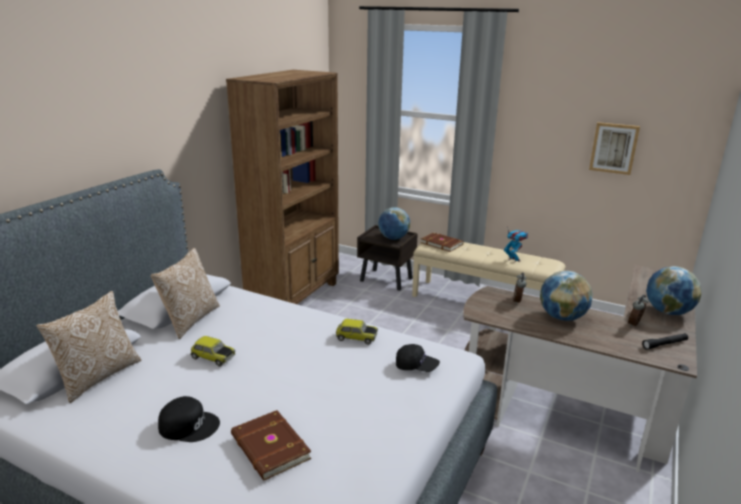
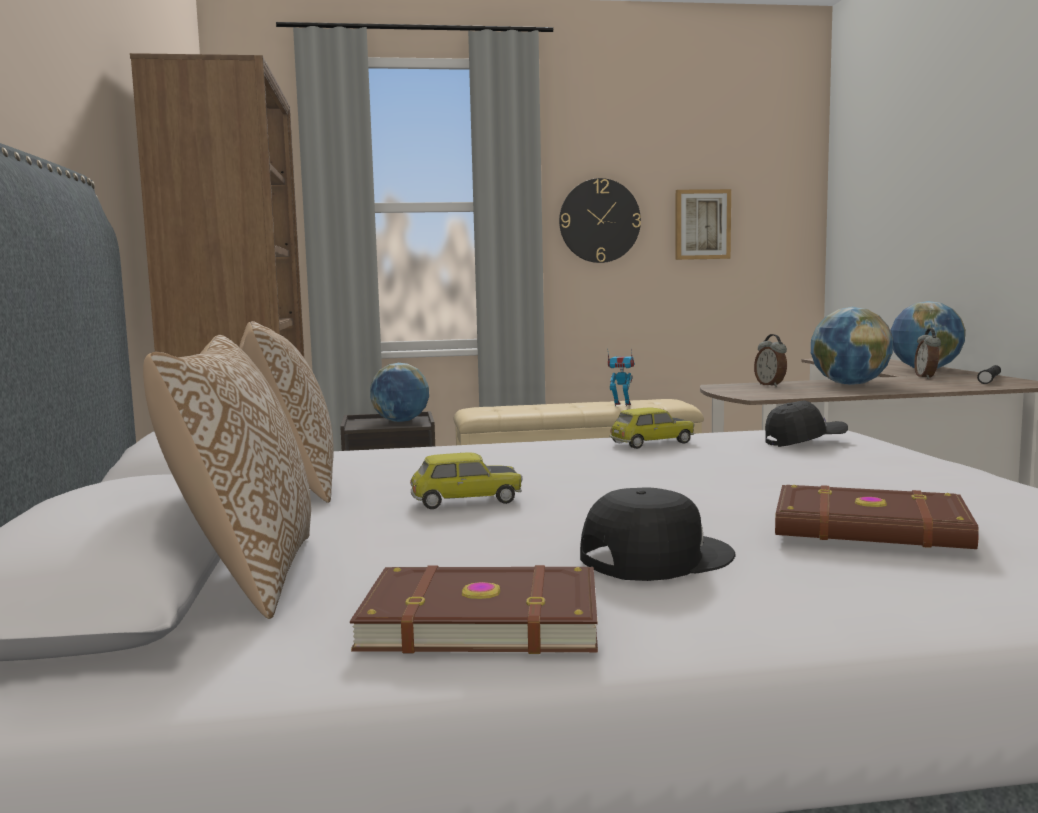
camera: 35 degrees left, 15 degrees down
(441, 243) = (493, 409): brown book -> brown book (481, 618)
(539, 136) = (599, 221): none -> wall clock

